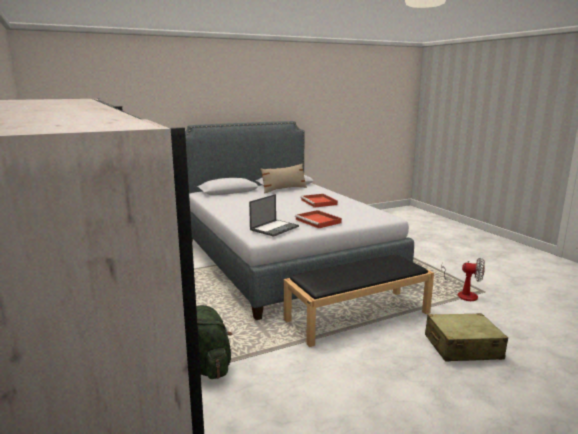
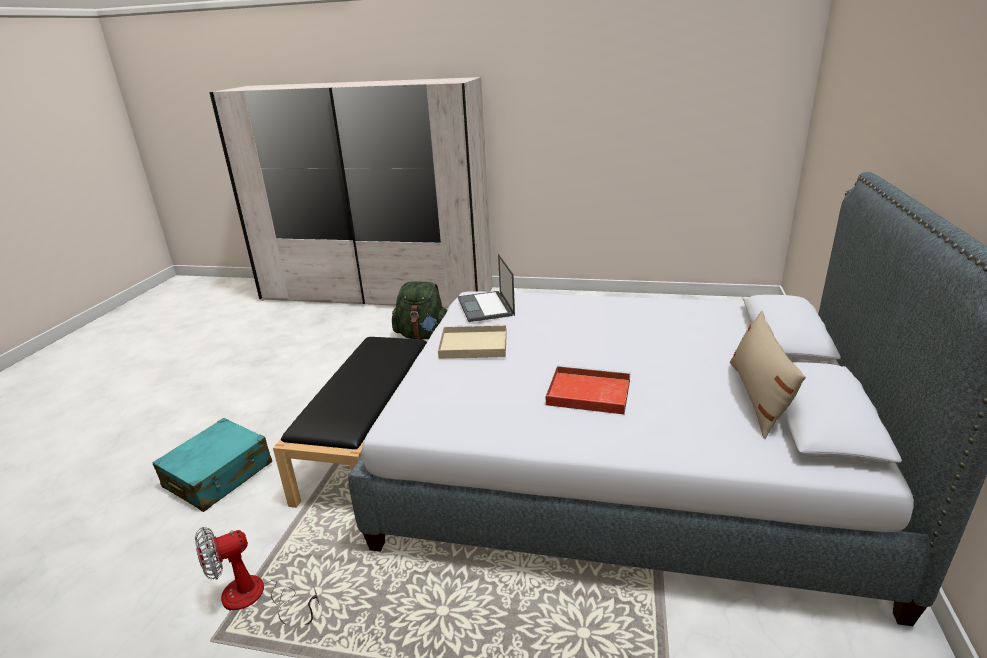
camera: 130 degrees right, 10 degrees up
(318, 221) = (472, 345): red tray -> beige tray
(462, 347) = (219, 475): beige suitcase -> turquoise suitcase

